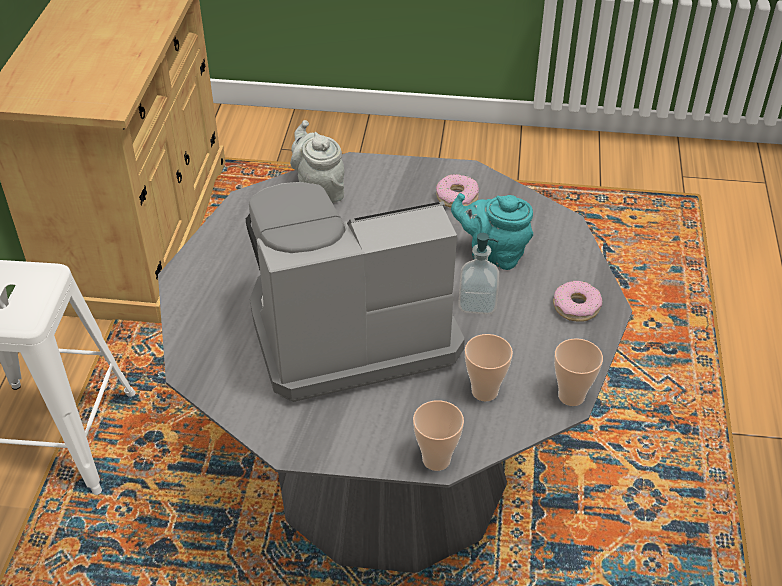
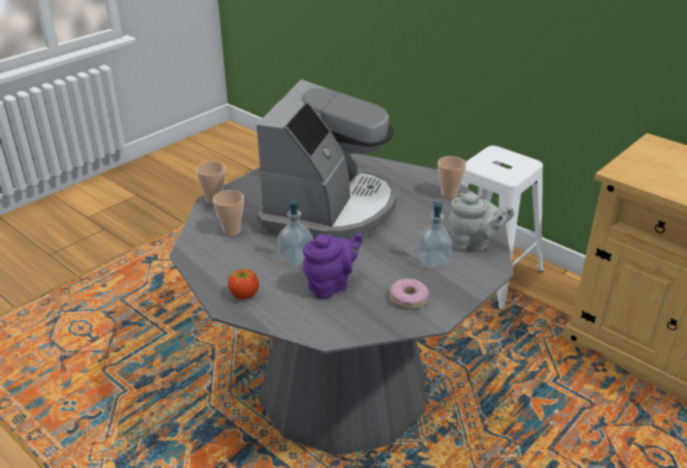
camera: 125 degrees right, 10 degrees down
(378, 205) = (433, 261): none -> soap dispenser
(493, 254) = (331, 285): turquoise teapot -> purple teapot
(571, 396) = (188, 256): cup -> cup (449, 194)
(576, 307) = (244, 294): donut -> tomato

